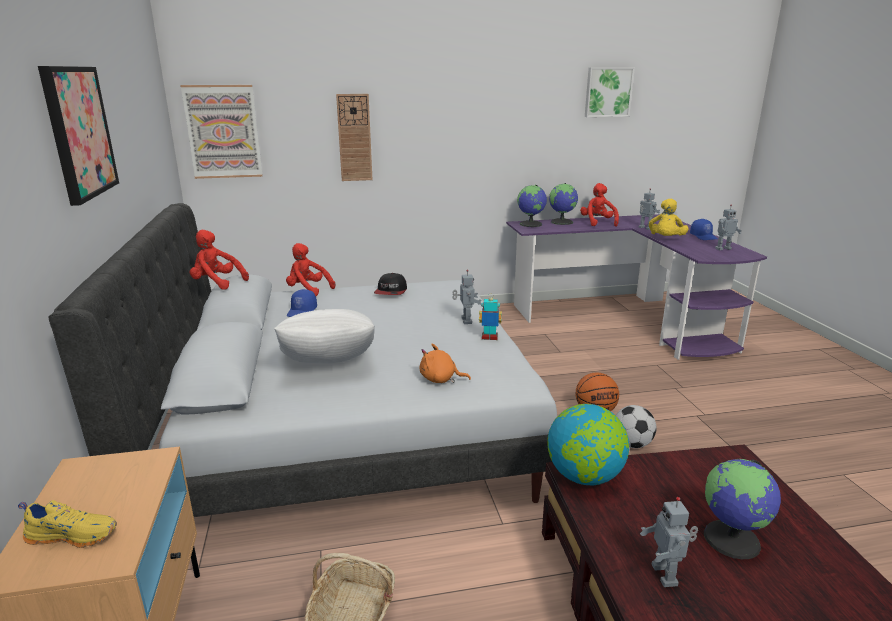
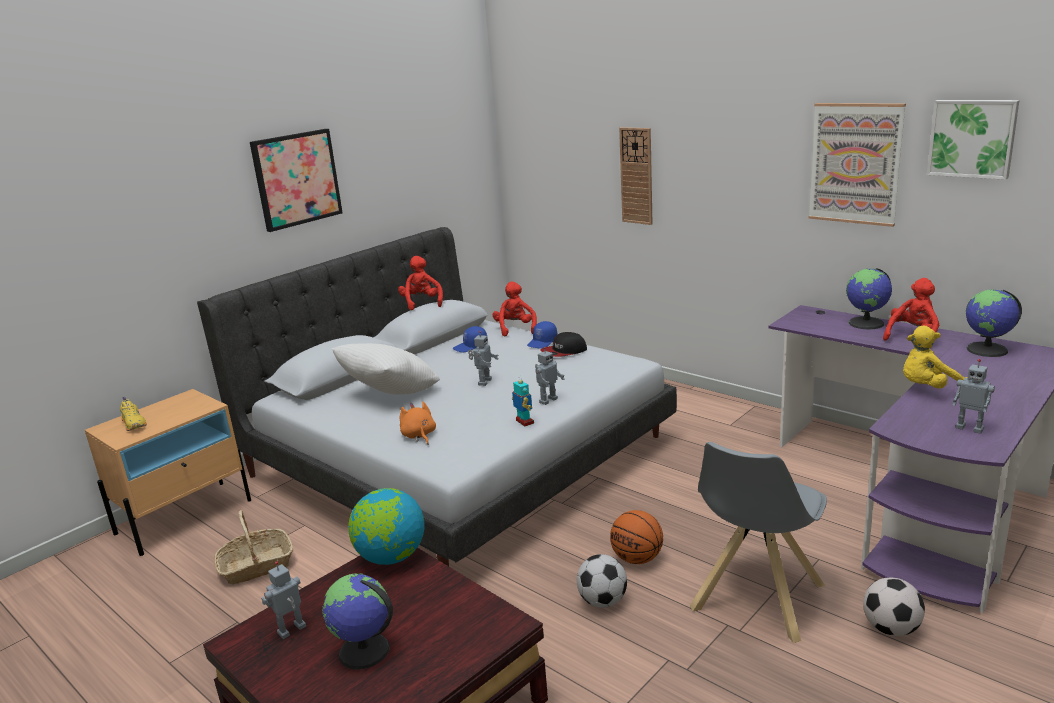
camera: 55 degrees right, 0 degrees up
(223, 132) = (531, 160): picture -> picture (855, 163)
(531, 224) = (815, 316): globe -> globe (987, 350)
(644, 228) = (956, 364): toy robot -> toy robot (484, 382)
(678, 396) = (755, 599): none -> grey chair
(704, 236) = (1008, 403): blue cap -> blue cap (542, 342)
(737, 377) = (891, 629): none -> football

